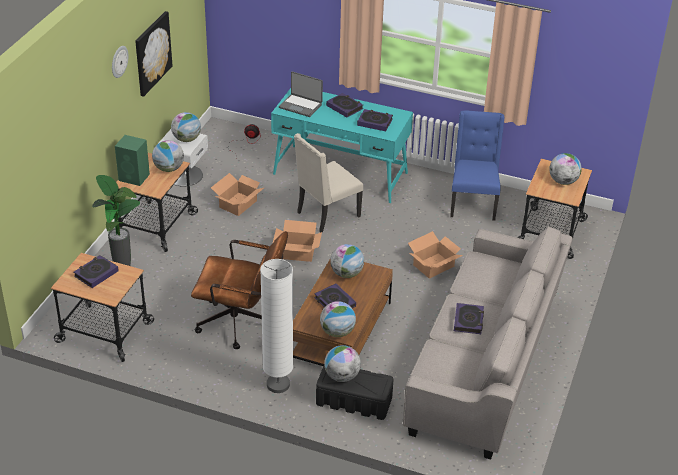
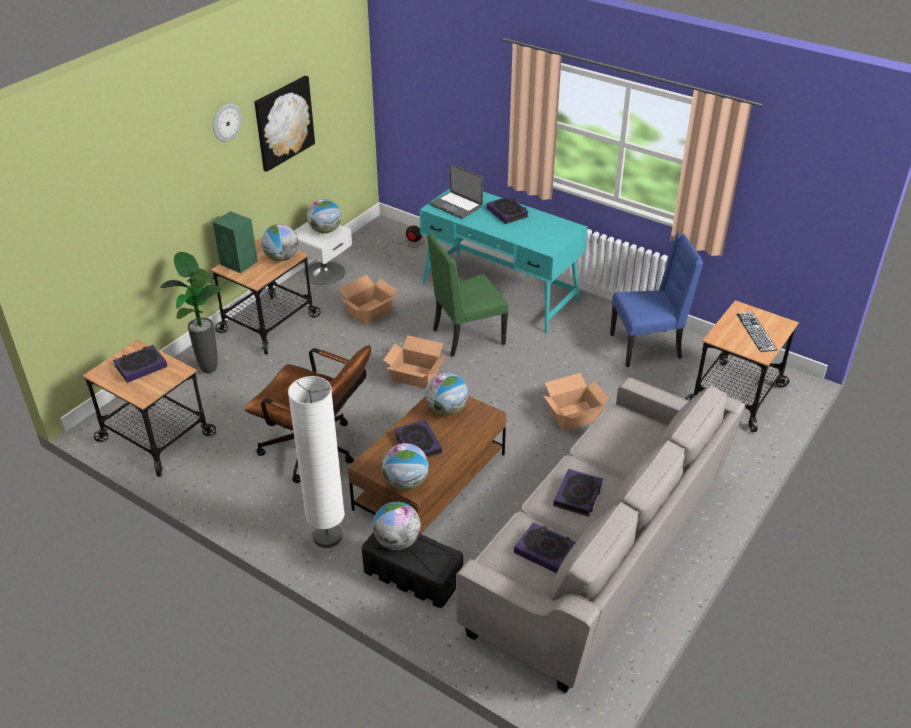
camera: 15 degrees right, 0 degrees up
(327, 215) = (466, 337): beige chair -> green chair
(375, 122) = (536, 233): book -> book (545, 550)
(472, 204) = (647, 347): blue chair -> blue chair turned 60 degrees clockwise
(563, 181) = (756, 332): globe -> keyboard

